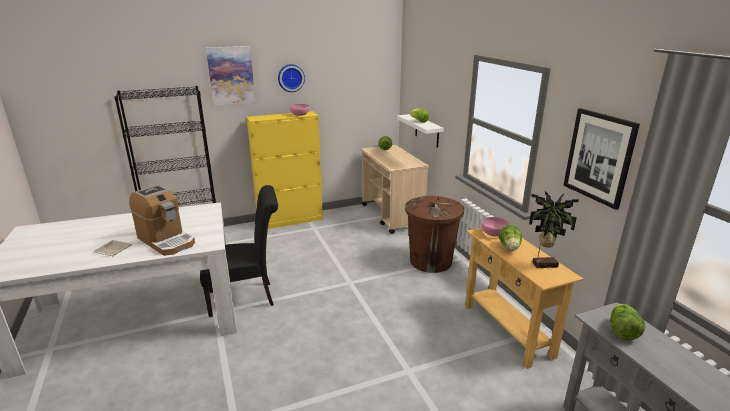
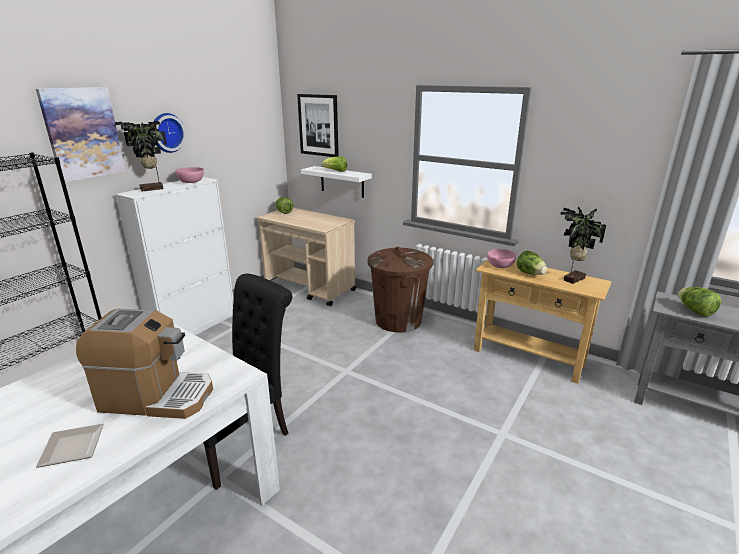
camera: 35 degrees left, 0 degrees up
(269, 117) = (152, 189): none -> potted plant
(290, 220) = (195, 327): yellow cabinet -> white cabinet
(599, 157) = (605, 165): picture -> picture (318, 125)

